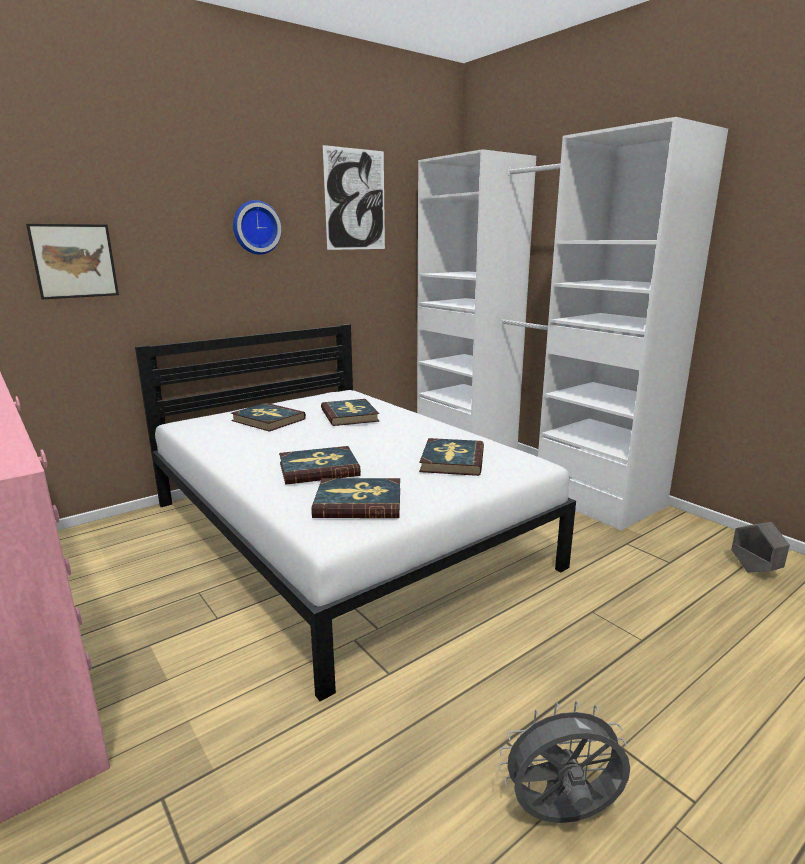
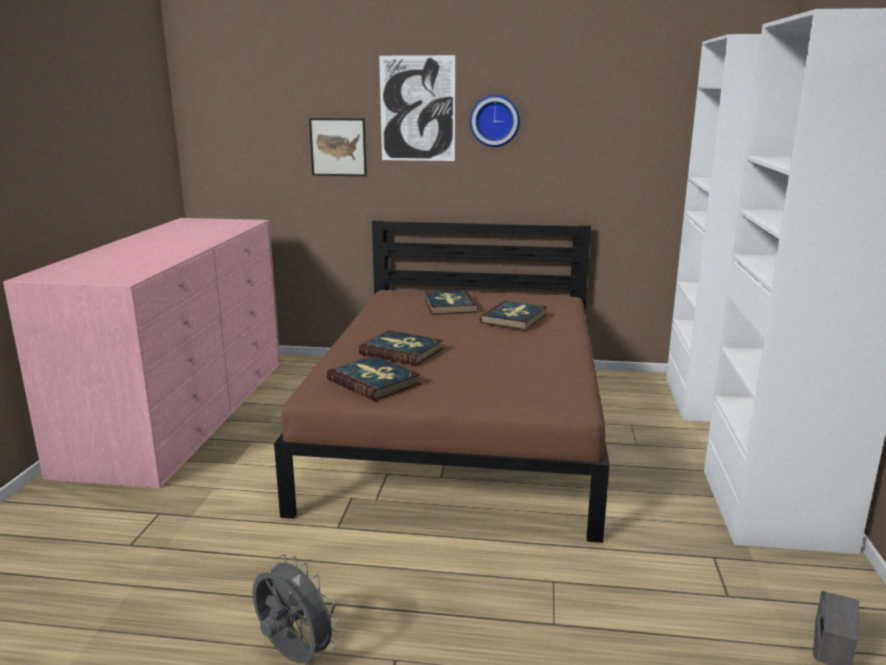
camera: 45 degrees right, 0 degrees up
(343, 533) = (462, 428): white bed -> brown bed
(355, 200) = (617, 90): picture -> picture (417, 109)
(452, 460) = (509, 379): book -> none

